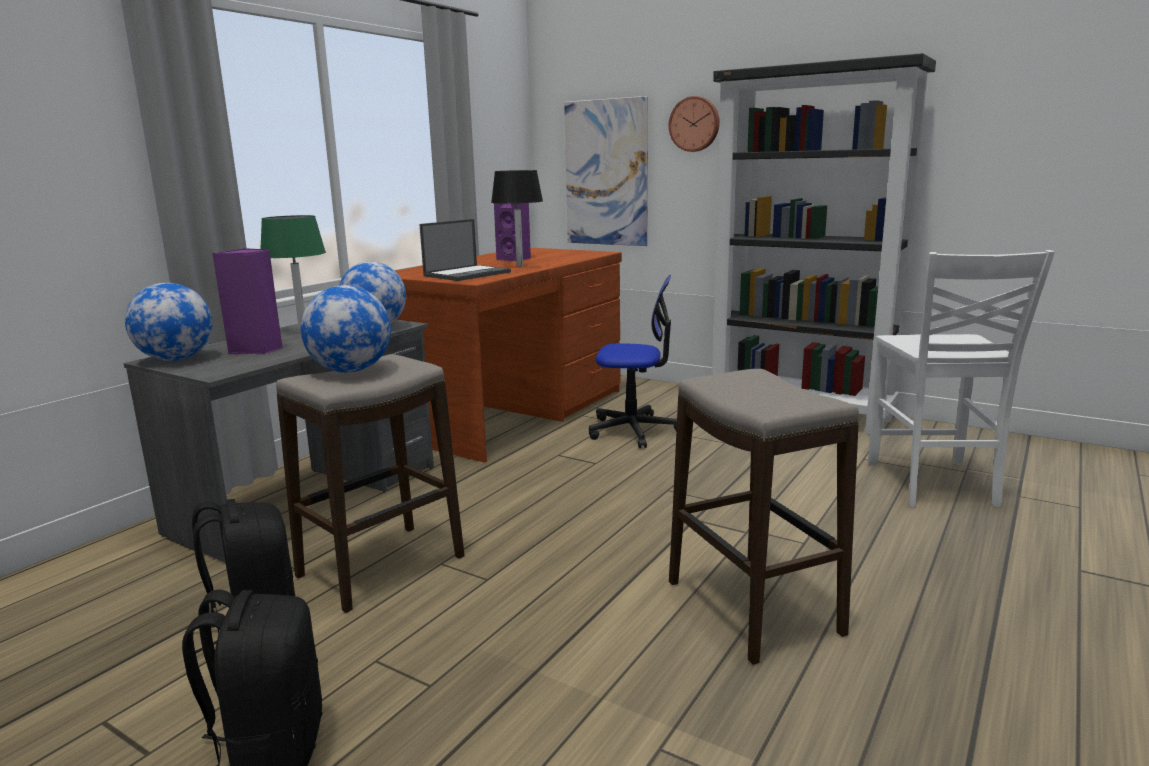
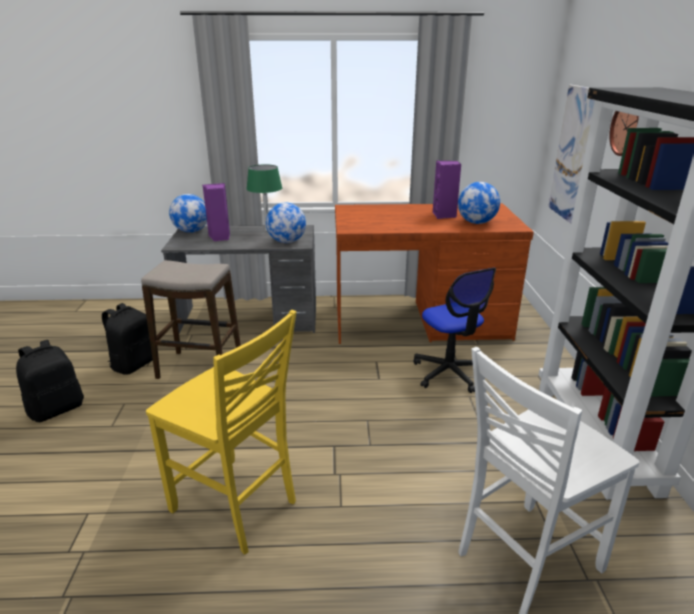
camera: 55 degrees right, 10 degrees up
(351, 371) = (187, 267): globe -> globe (476, 223)
(467, 274) = (370, 221): laptop -> none
(519, 266) = (418, 223): black table lamp -> none
(752, 607) = (236, 506): stool -> yellow chair

